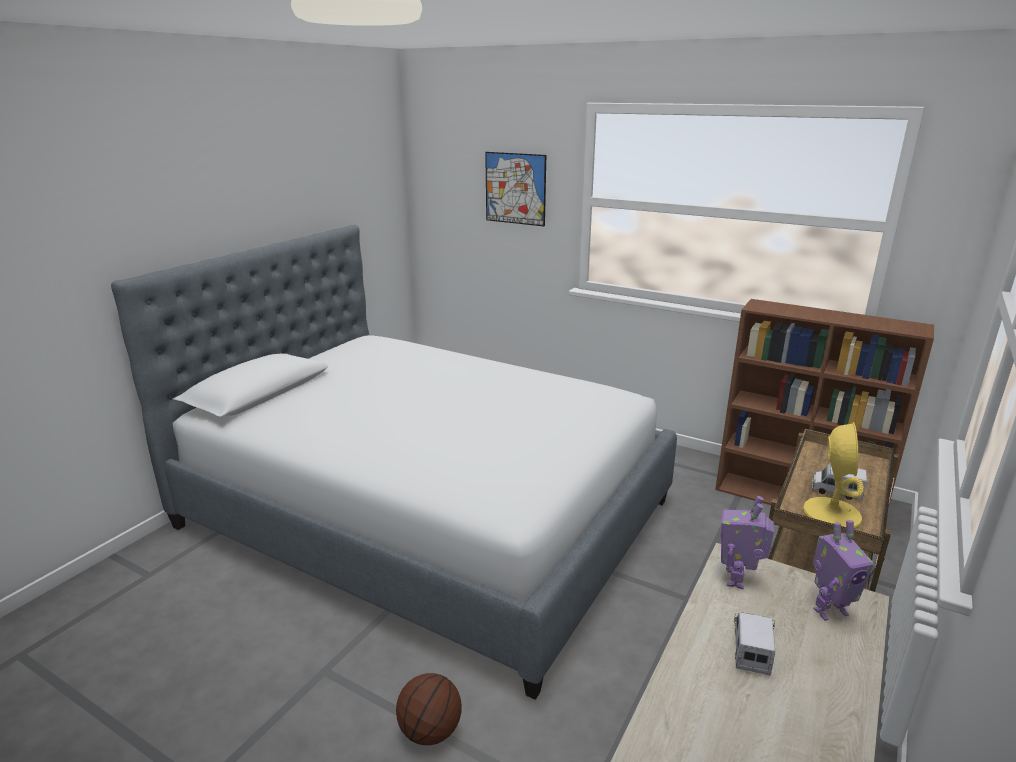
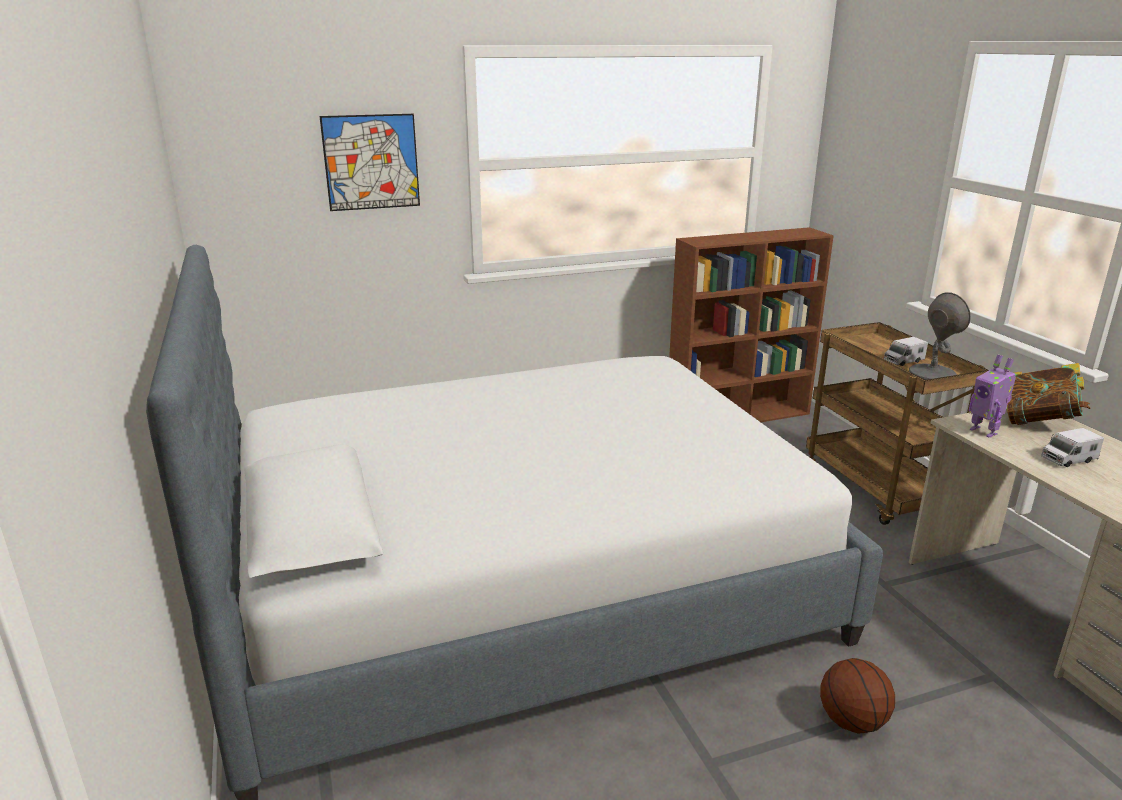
camera: 50 degrees left, 0 degrees up
(751, 650) = (1068, 459): toy truck -> toy truck turned 75 degrees counterclockwise
(829, 610) = (1038, 421): toy robot -> book
(831, 514) = (931, 374): yellow table lamp -> grey table lamp

